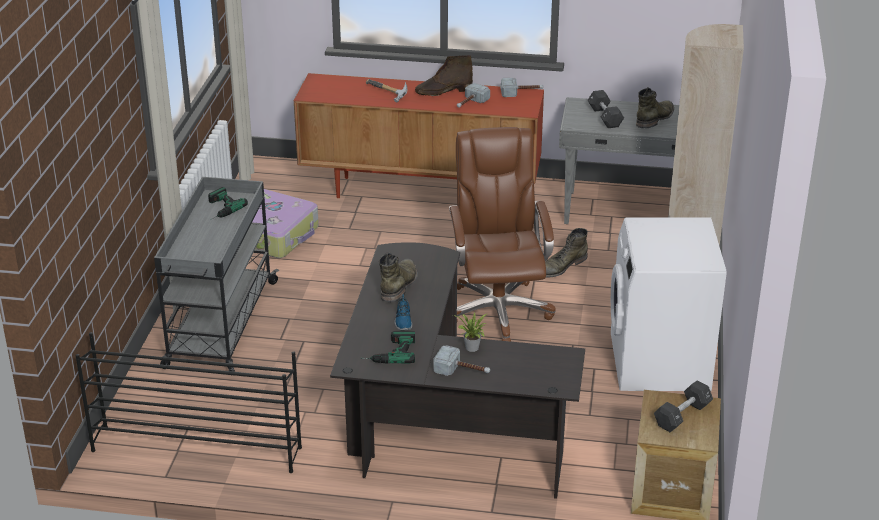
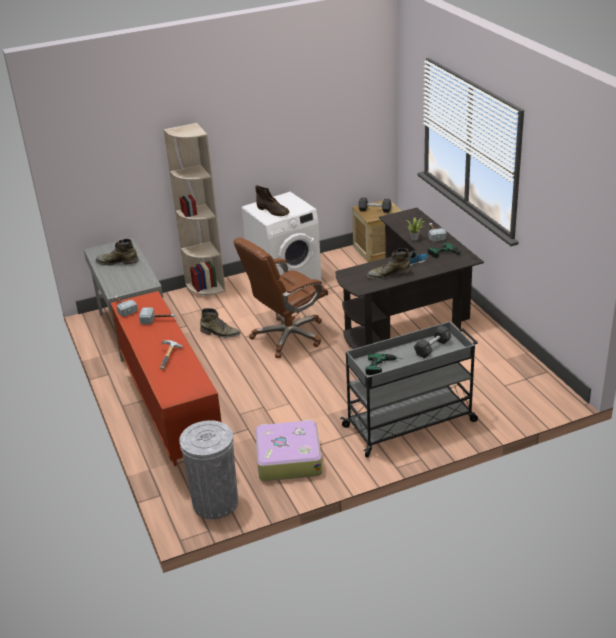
camera: 120 degrees left, 0 degrees up
(195, 449) = (517, 373): black shoe rack -> none
(266, 182) = (215, 503): none -> grey trash can
(443, 91) = (146, 337): brown boot -> brown boot (273, 211)
(605, 117) = (129, 277): black dumbbell -> black dumbbell (432, 348)

